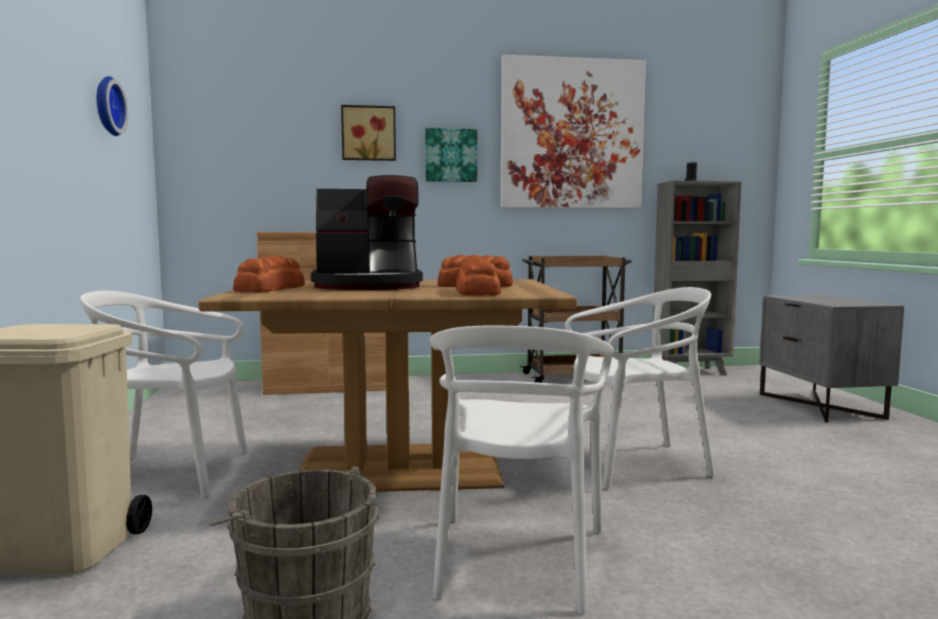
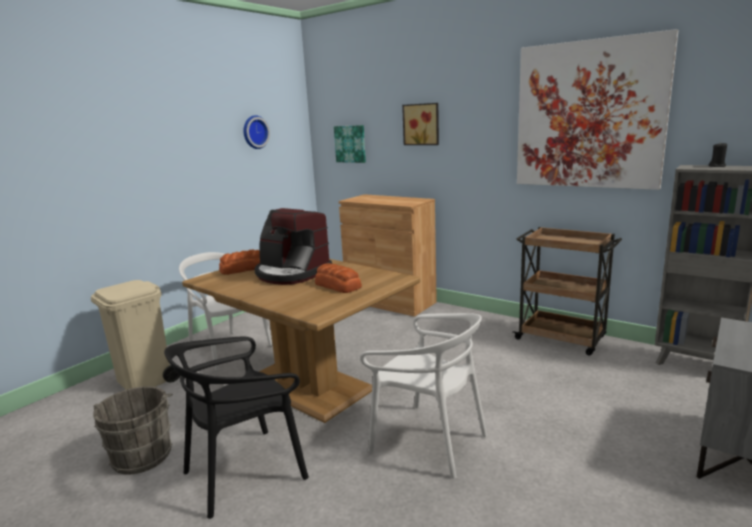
camera: 45 degrees right, 10 degrees up
(451, 155) = (479, 139): picture -> picture (350, 144)
(477, 292) = (301, 299): bread -> none
(517, 559) = (245, 472): white chair -> black chair

